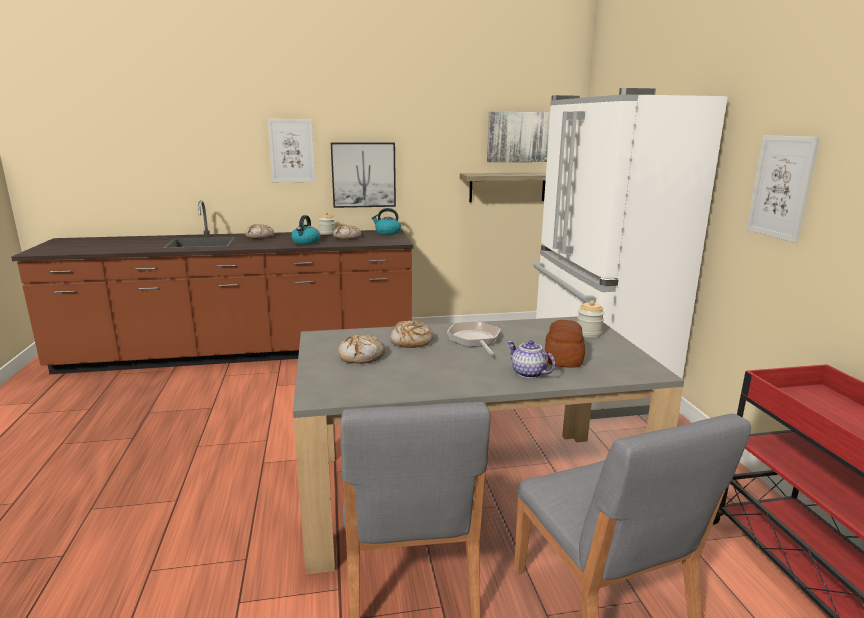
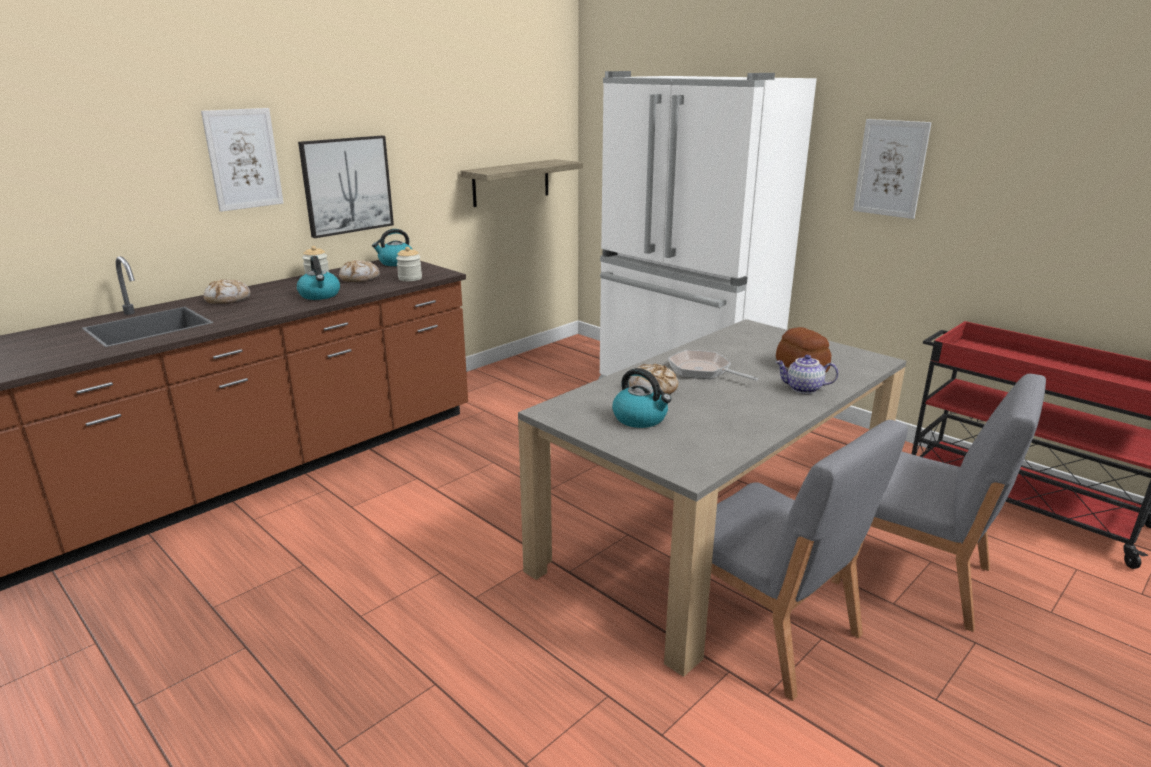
camera: 35 degrees left, 5 degrees up
(362, 356) = (640, 418): bread -> kettle
(523, 137) = (522, 117): picture -> none
(588, 333) = (775, 338): jar -> jar (410, 278)

